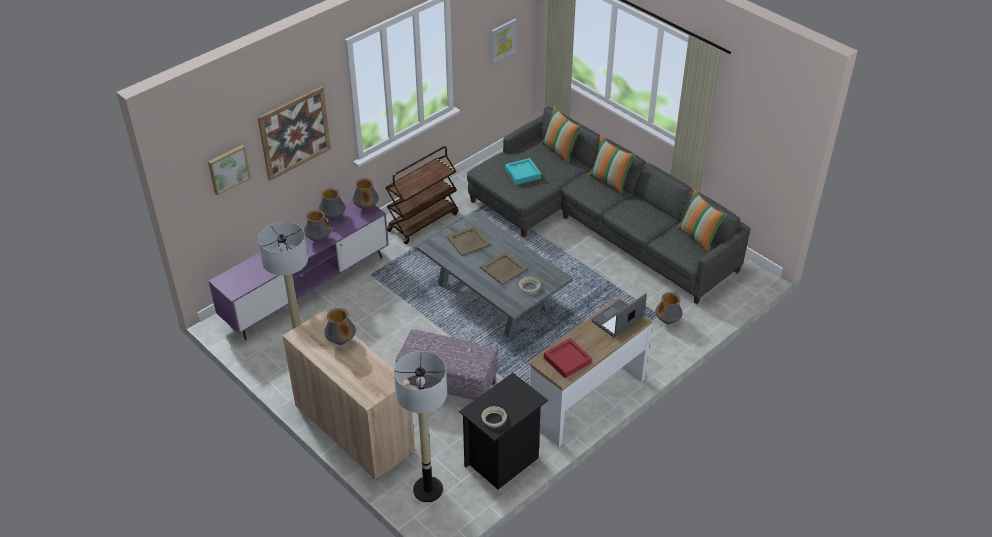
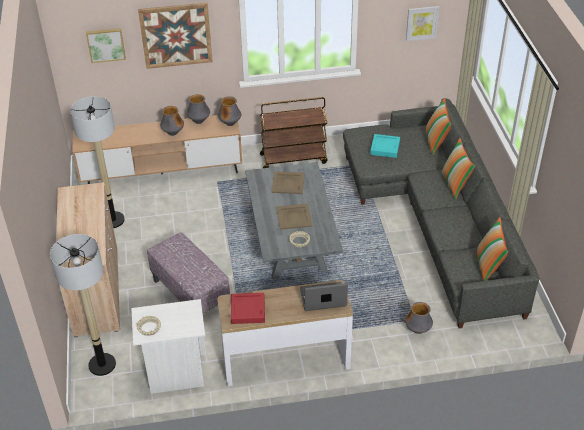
camera: 35 degrees right, 0 degrees up
(307, 291) = (162, 174): purple tv stand -> brown tv stand
(341, 341) = (91, 210): vase -> none
(503, 461) = (175, 374): black nightstand -> white nightstand

